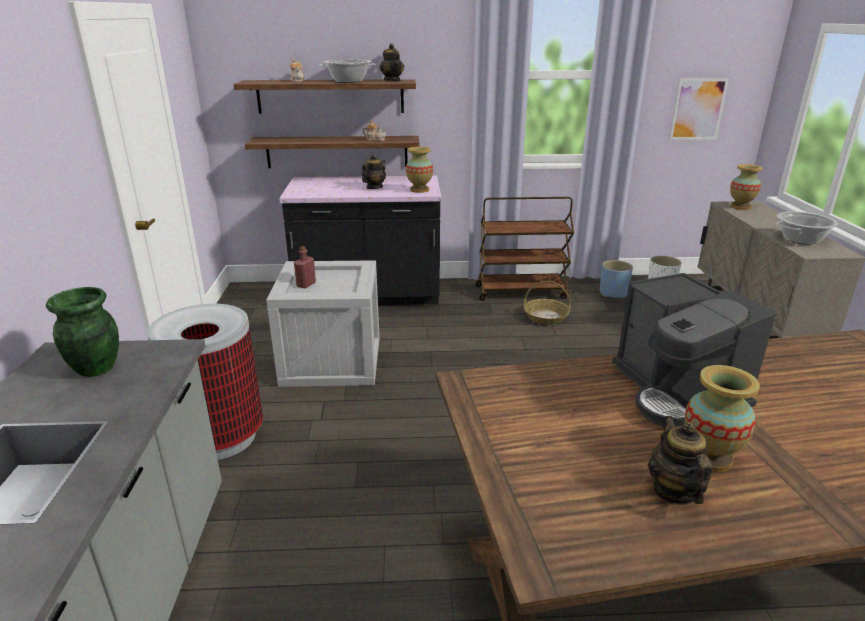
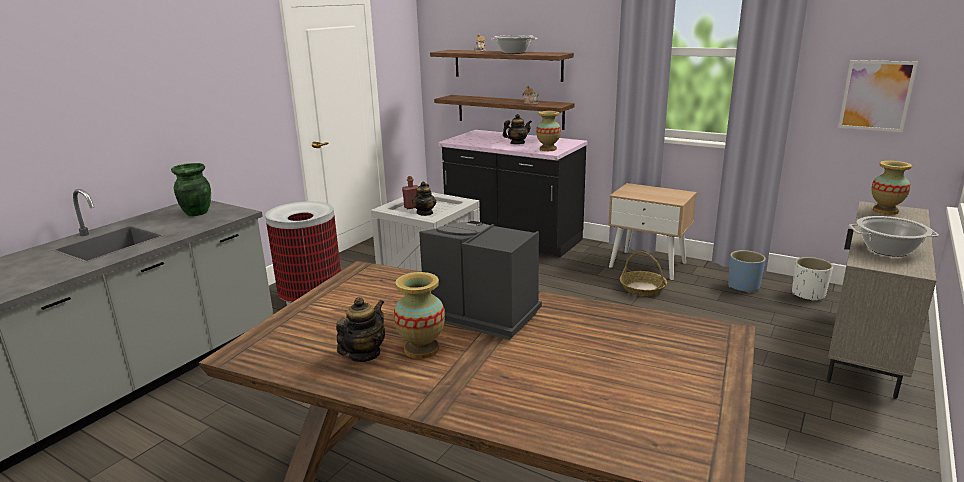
camera: 35 degrees right, 5 degrees down
(392, 80) = (549, 53): teapot -> teapot (425, 213)
(521, 292) = (648, 264): brown cart -> beige nightstand
(676, 392) = (481, 313): coffee machine -> coffee machine turned 105 degrees clockwise

